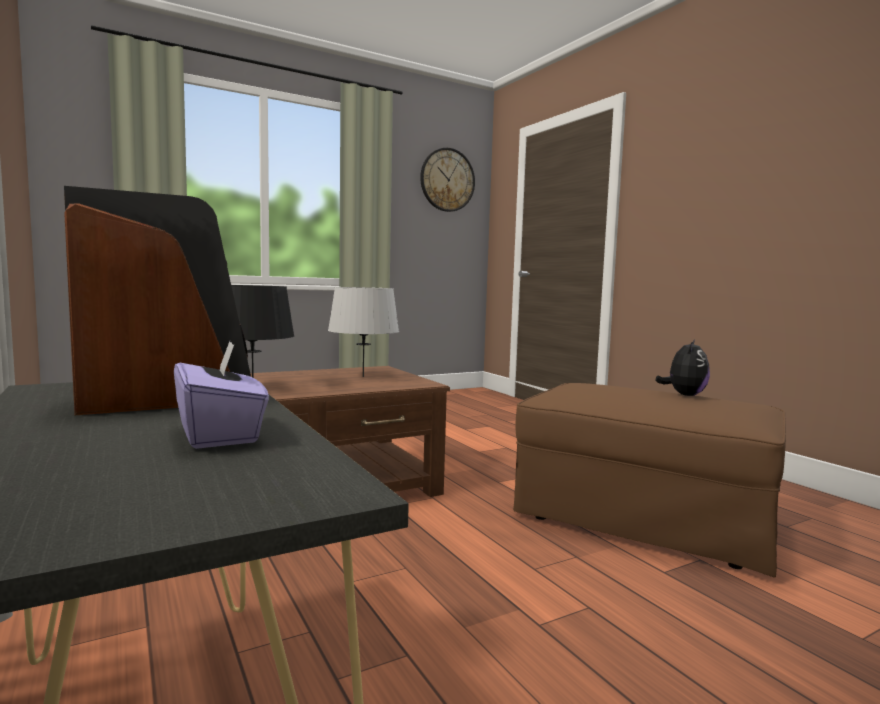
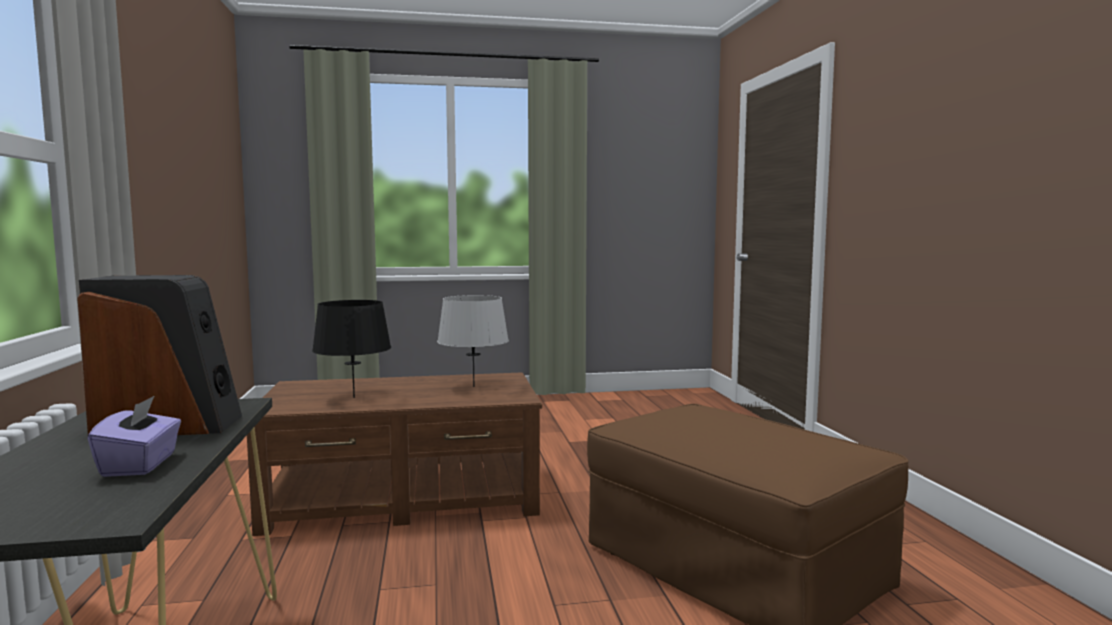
camera: 20 degrees right, 0 degrees up
(447, 180) = (659, 149): wall clock -> none
(684, 395) = (775, 433): plush toy -> none

